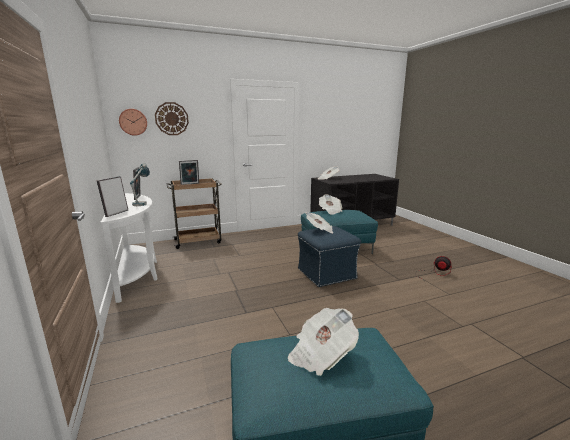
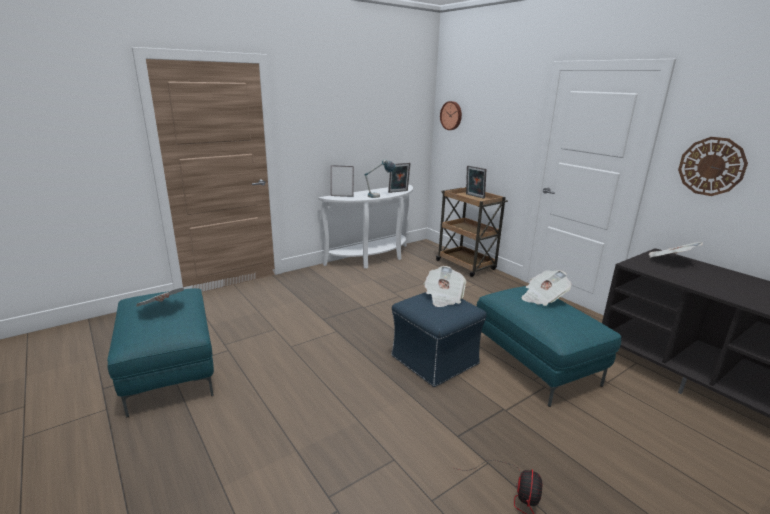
camera: 75 degrees right, 5 degrees up
(171, 118) = (482, 114): wall clock -> wall clock (711, 166)

